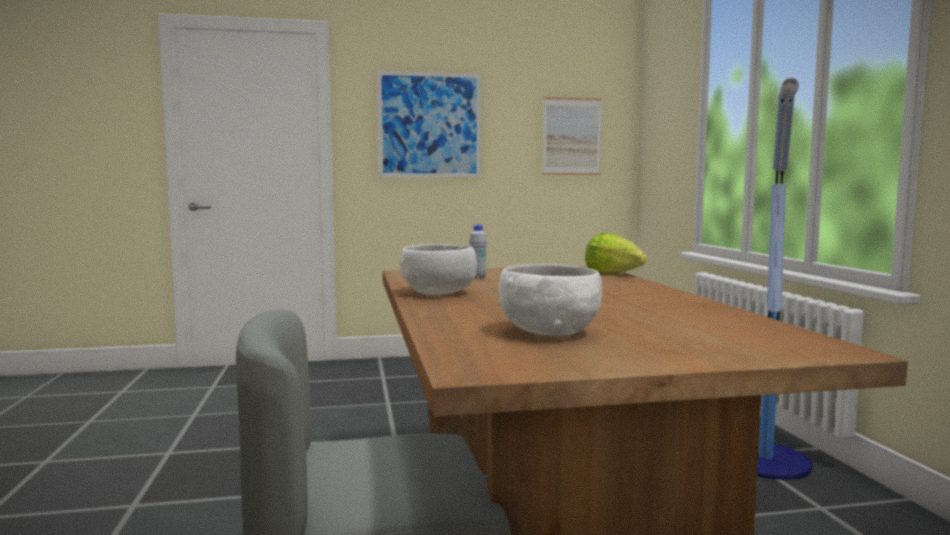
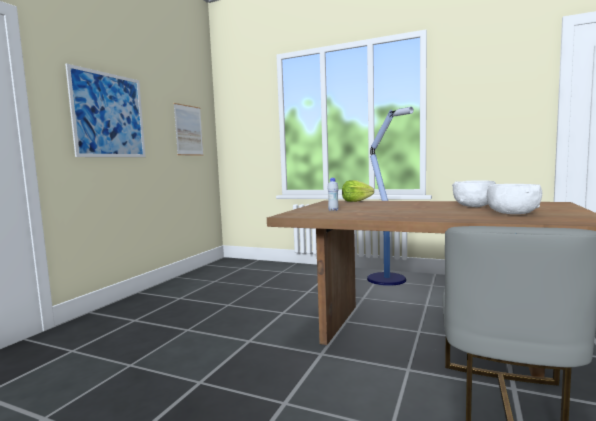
camera: 55 degrees left, 0 degrees up
(440, 293) = (383, 216): white bowl -> white bowl (473, 206)

